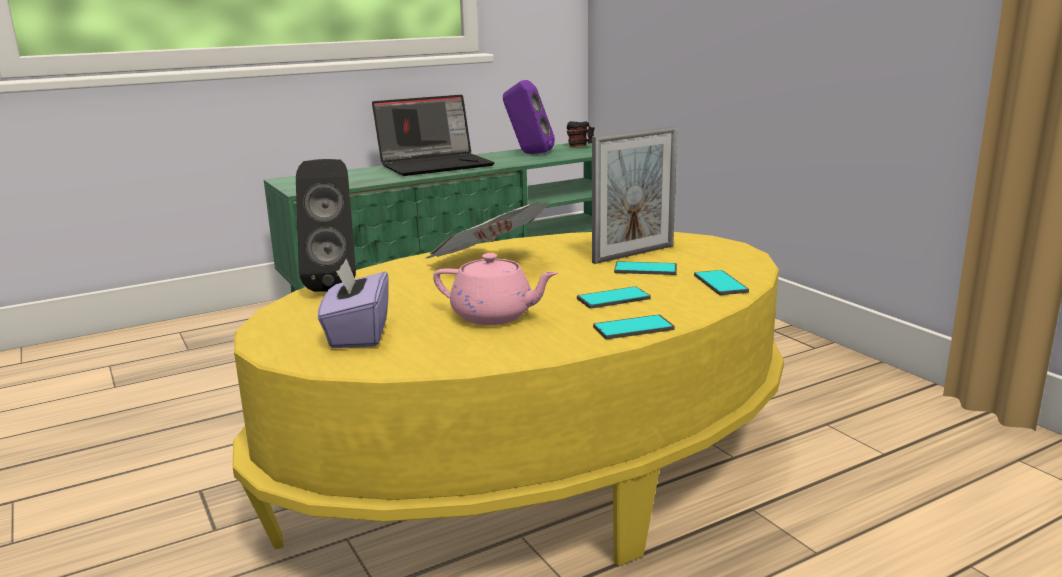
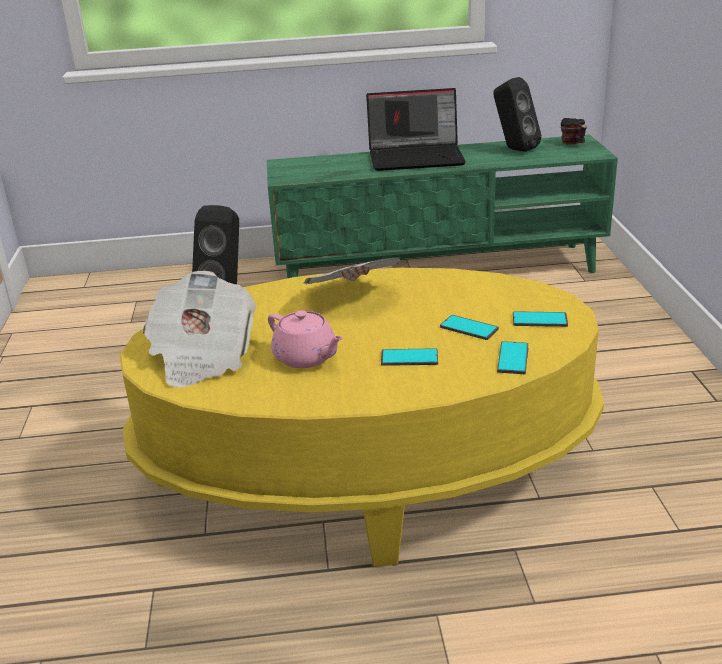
camera: 25 degrees right, 10 degrees up
(358, 334) = (202, 356): purple tissue box -> newspaper
(528, 153) = (513, 149): purple speaker -> black speaker
(633, 254) = (478, 306): picture frame -> none
(633, 328) = (392, 394): phone -> phone (539, 320)

